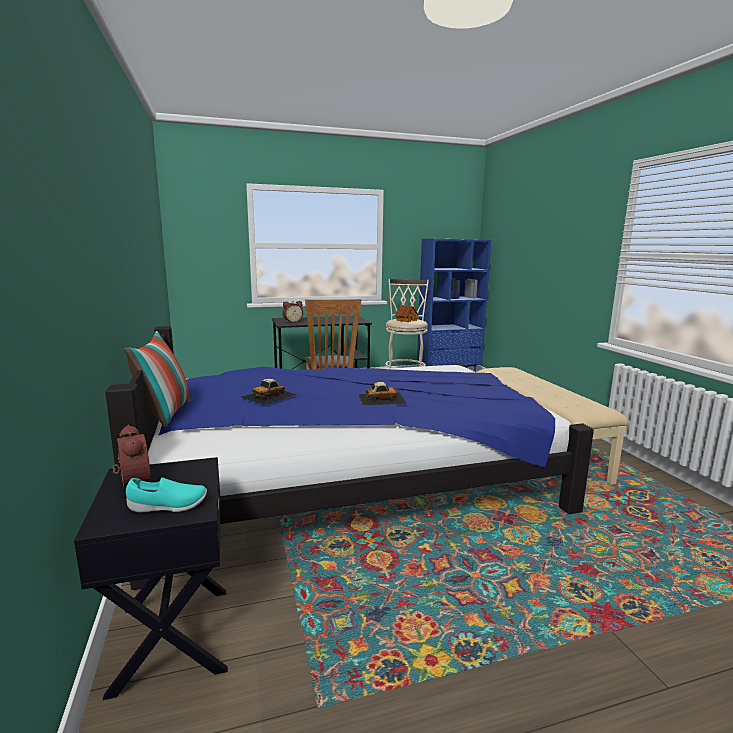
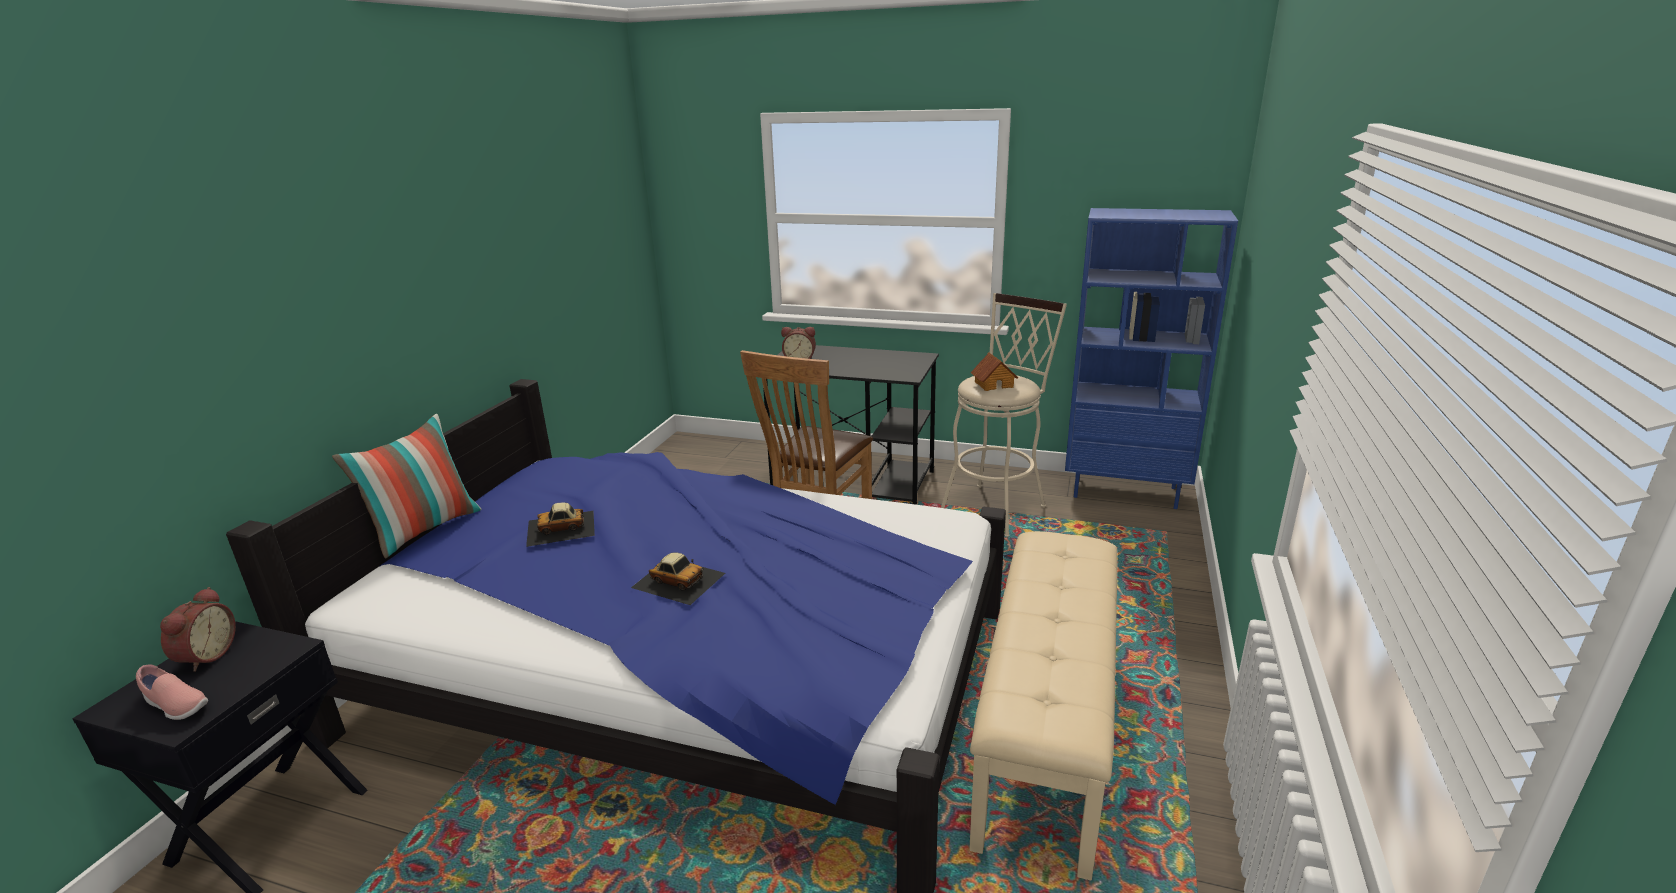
camera: 35 degrees right, 10 degrees up
(168, 507) = (176, 706): turquoise shoe -> pink shoe

